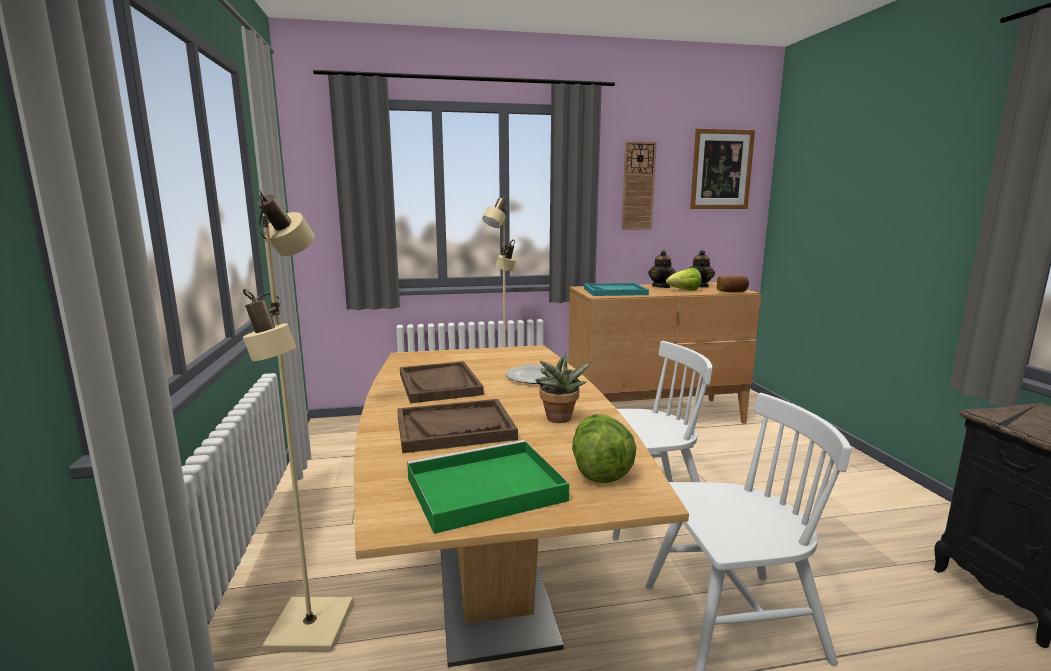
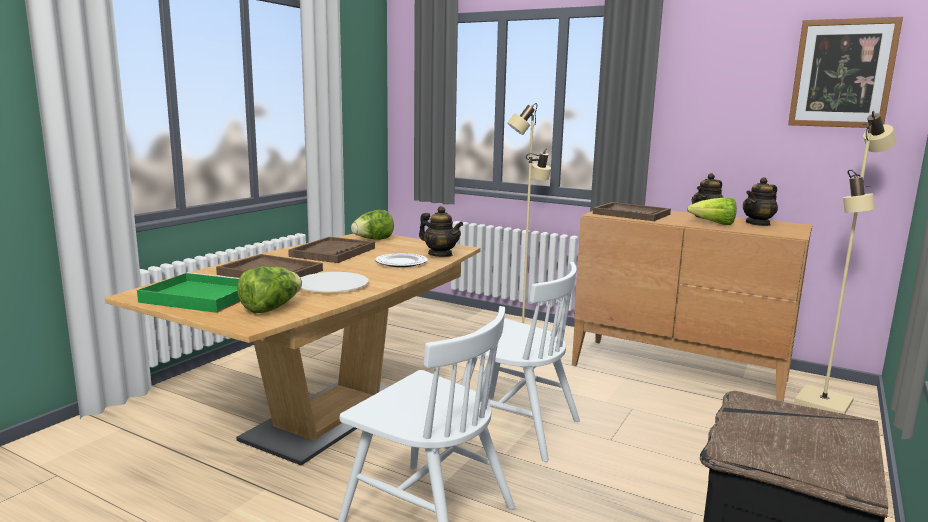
camera: 40 degrees right, 0 degrees up
(310, 626) = (214, 394): beige floor lamp -> beige floor lamp (823, 401)
(432, 360) = (373, 240): none -> lettuce
(539, 360) = (440, 255): none -> teapot
(559, 420) = (332, 285): potted plant -> white plate
(615, 291) = (631, 214): turquoise tray -> brown tray
(638, 186) = (714, 95): wall clock -> none
(732, 291) = (773, 233): bread -> none

